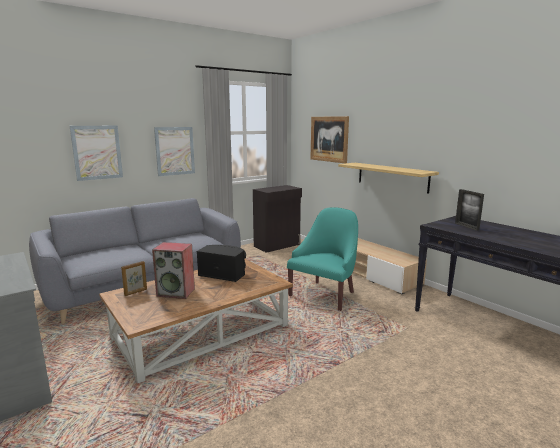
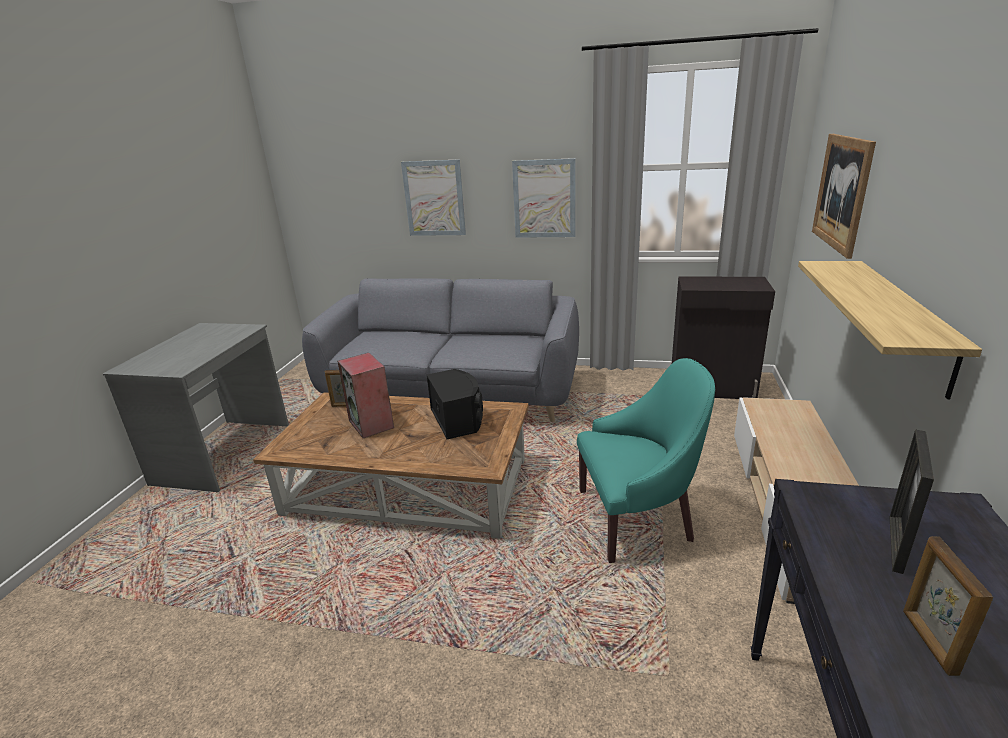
camera: 50 degrees right, 10 degrees up
(505, 237) = (928, 641): none -> picture frame

